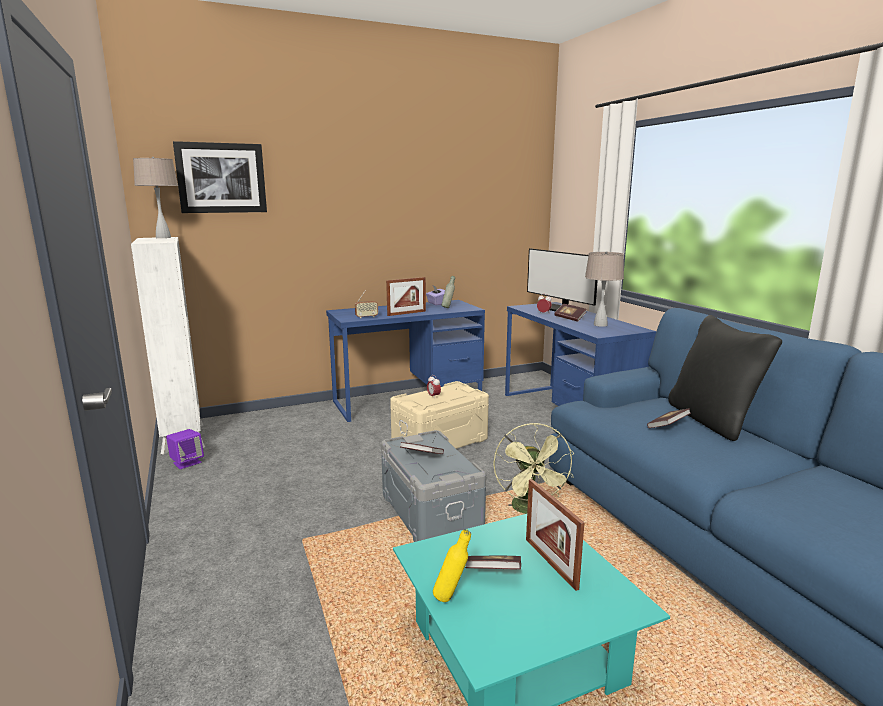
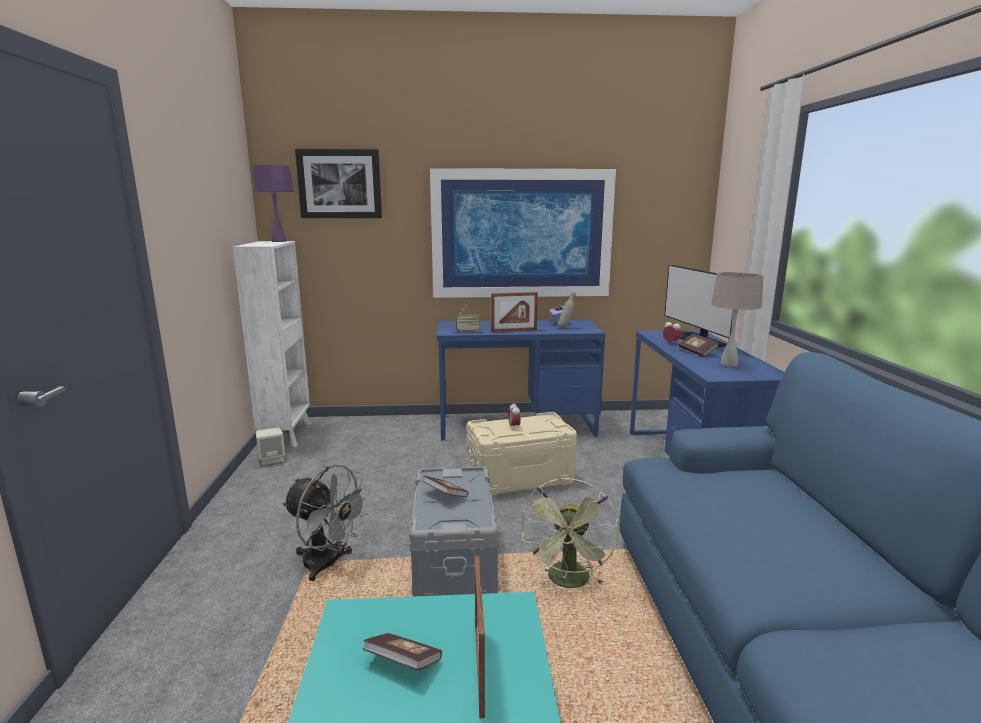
camera: 20 degrees right, 0 degrees up
(163, 237) = (279, 241): beige table lamp -> purple table lamp
(187, 462) = (272, 459): purple speaker -> beige speaker
(321, 538) = (328, 565): none -> grey fan
(398, 225) = (522, 234): none -> picture
(451, 597) = (333, 682): yellow bottle -> none
(667, 426) = (743, 513): book -> none
(712, 420) = (819, 515): black pillow -> none

